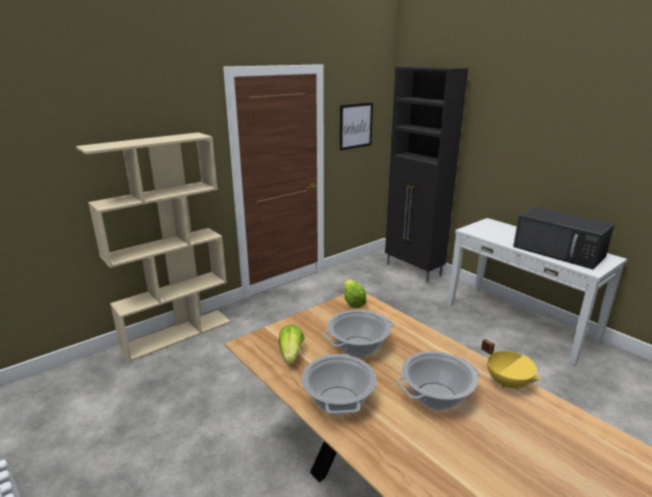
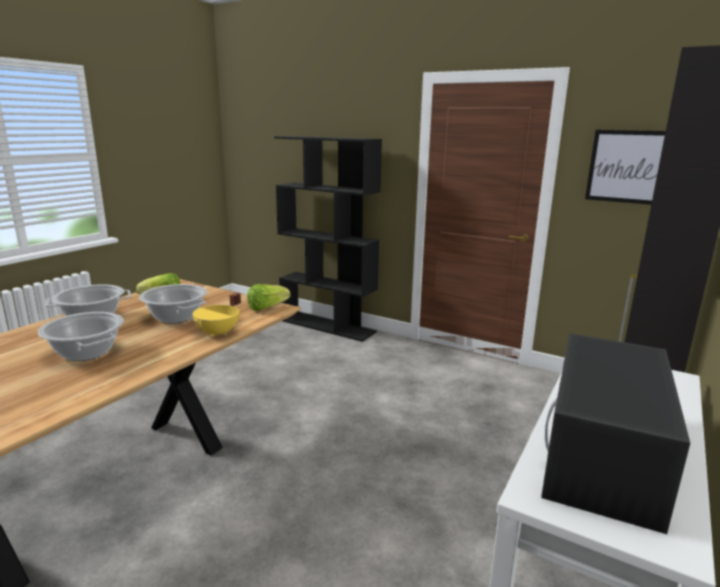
camera: 70 degrees right, 5 degrees down
(177, 333) = (328, 326): beige bookcase -> black bookcase
(508, 382) = (100, 387): yellow cooking pot -> yellow cooking pot (218, 333)

